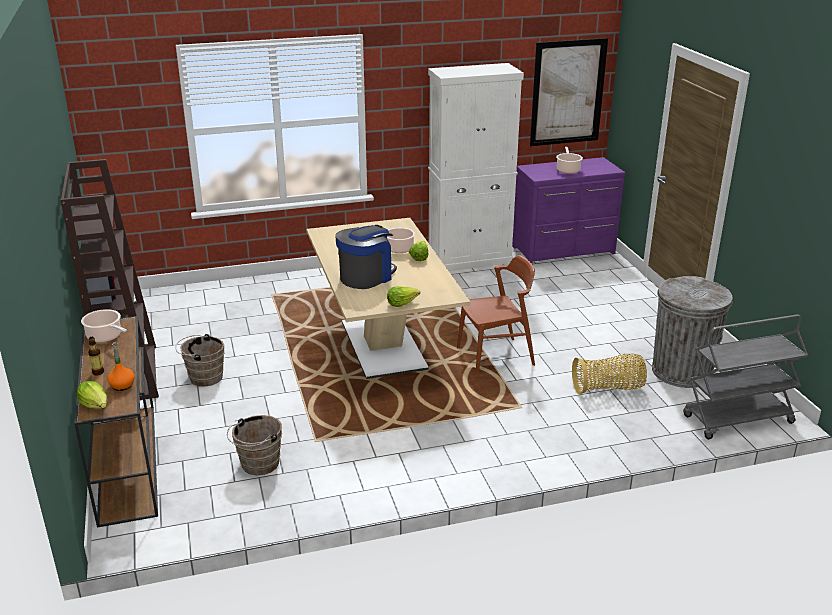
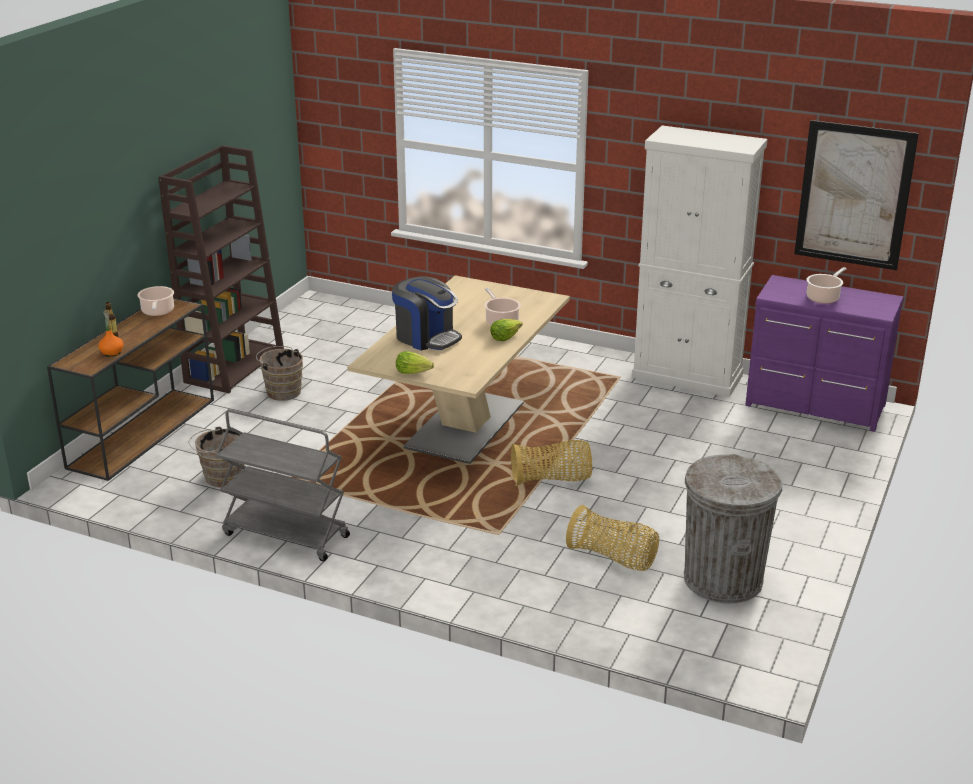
camera: 40 degrees right, 0 degrees up
(95, 405) = (76, 359): lettuce -> none
(366, 277) = (426, 337): coffee machine -> coffee machine turned 45 degrees clockwise
(495, 356) = (552, 480): brown chair -> basket
(737, 420) = (697, 650): grey cart -> grey cart (285, 535)

